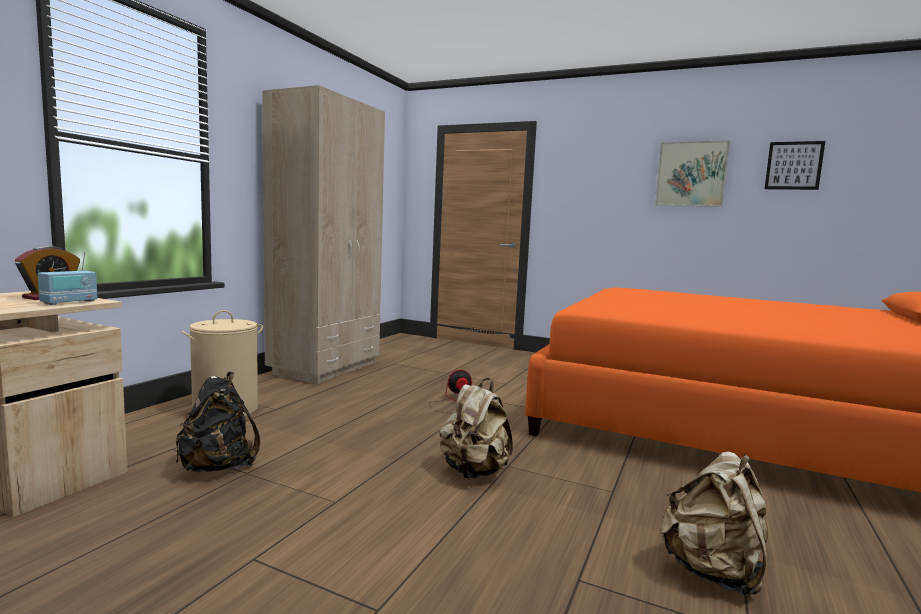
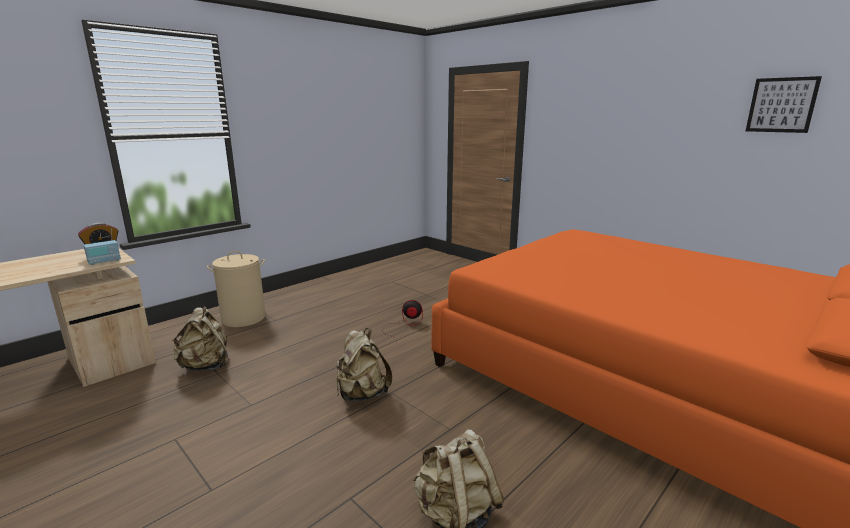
camera: 20 degrees right, 10 degrees up
(218, 467) = (206, 366): black backpack -> beige backpack
(326, 368) = (338, 283): beige wardrobe -> none
(691, 174) = (669, 114): picture -> none

